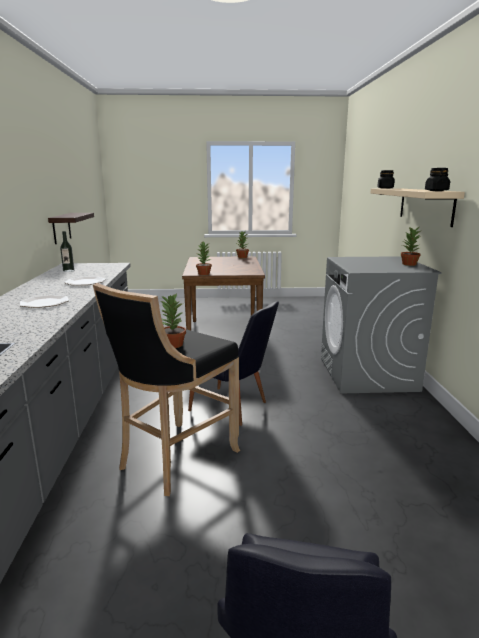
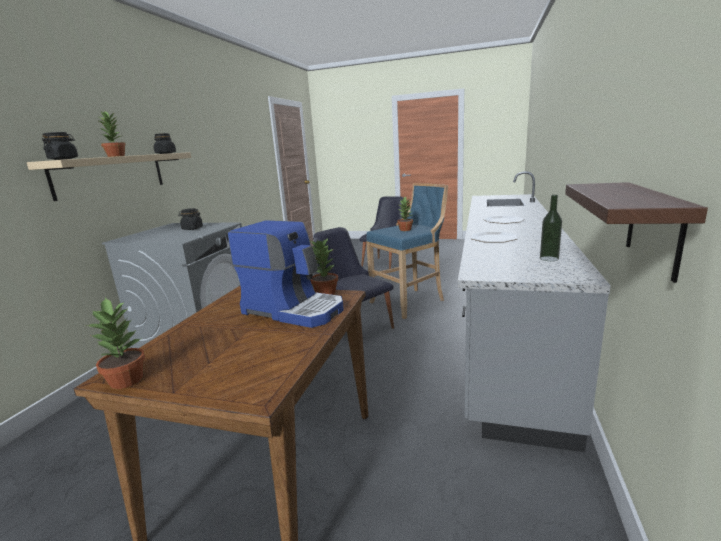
camera: 160 degrees left, 0 degrees up
(174, 459) = (410, 302): black stool -> blue stool
(212, 269) = (294, 309): none -> coffee machine
(374, 266) = (192, 228): none -> black jar
(409, 264) = (156, 230): potted plant -> potted plant (116, 156)

